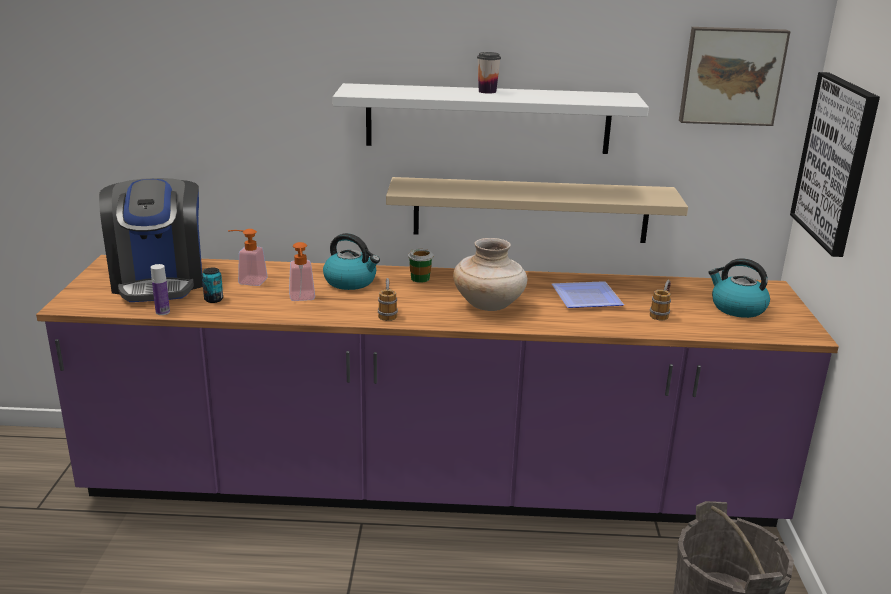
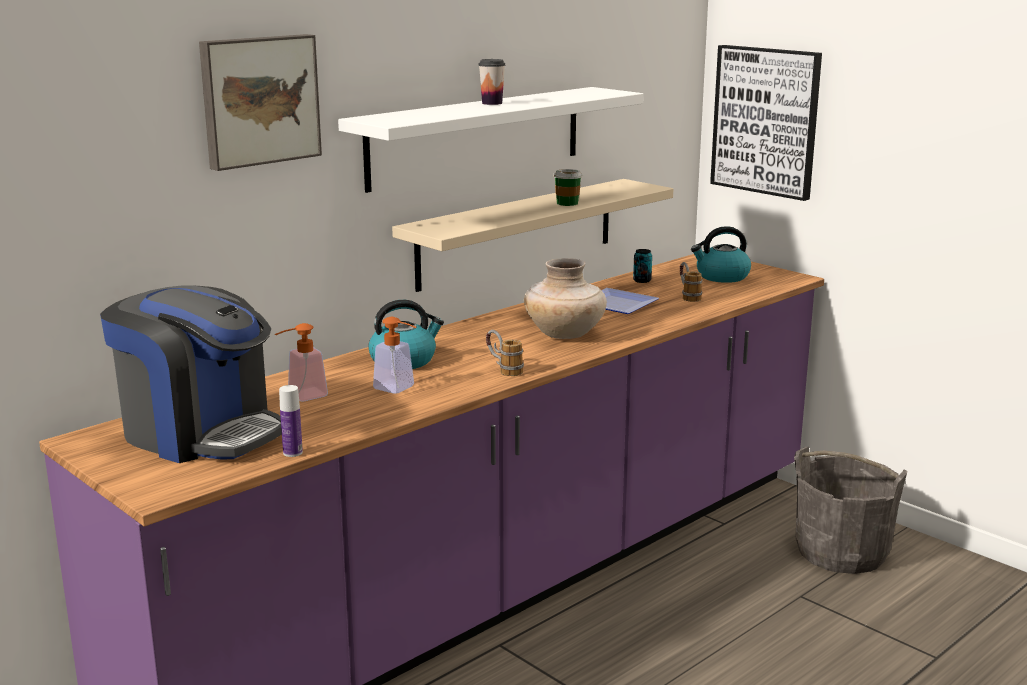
camera: 45 degrees left, 5 degrees down
(213, 299) = (314, 423): can -> can (642, 280)
(420, 278) = (457, 337): cup -> cup (567, 203)
(731, 76) = (653, 59): picture -> picture (259, 100)

